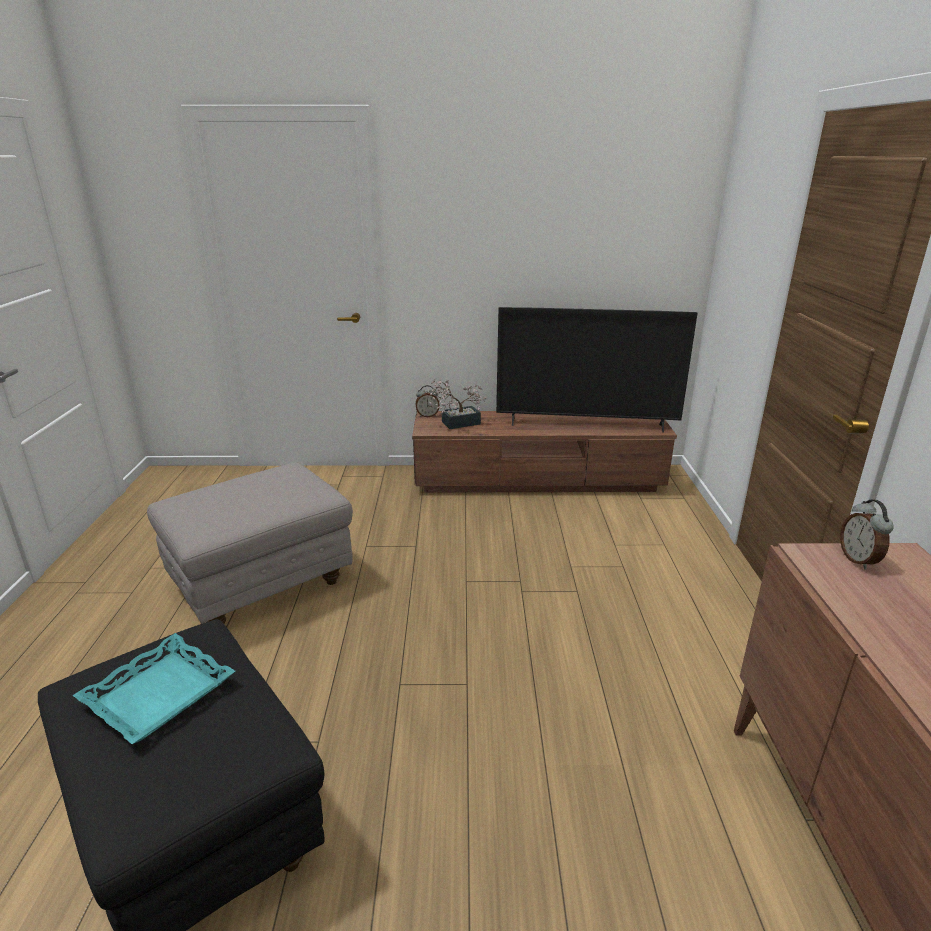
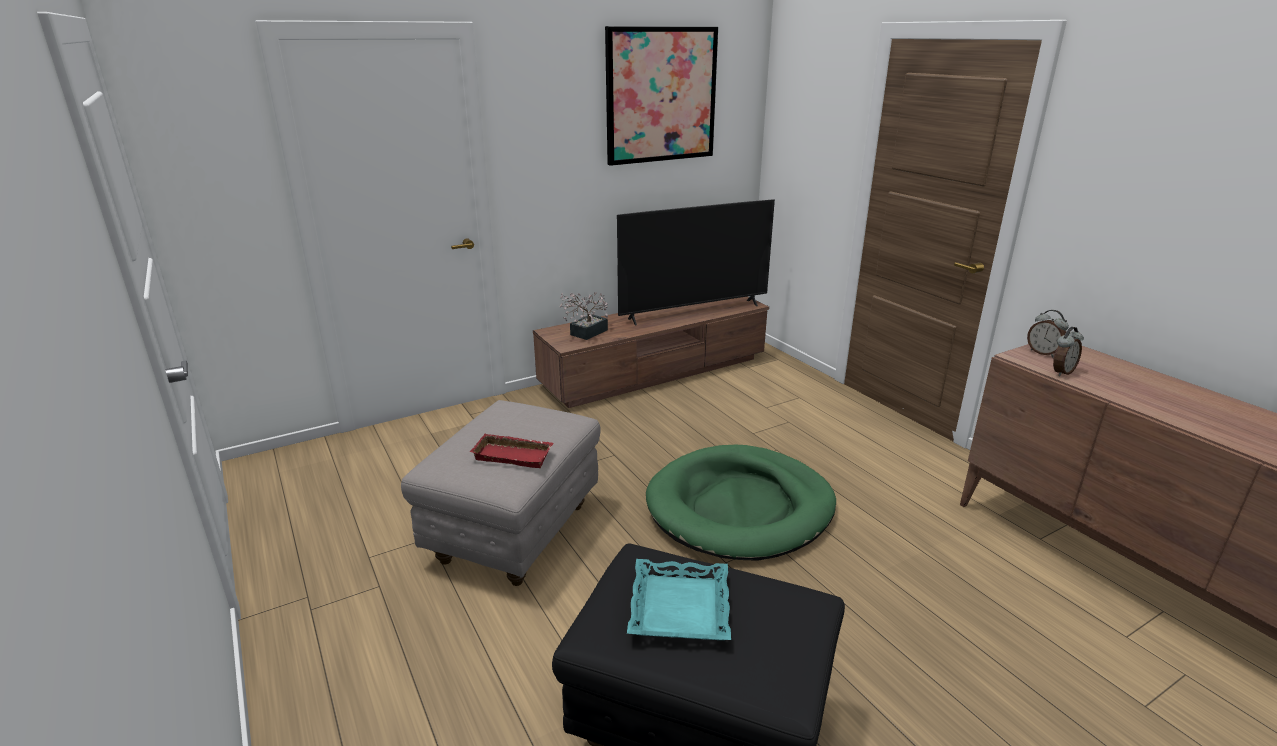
camera: 30 degrees left, 0 degrees up
(235, 510) = (514, 455): none -> red tray
(427, 416) = (550, 332): alarm clock -> alarm clock (1061, 372)
(474, 636) = (740, 507): none -> green dog bed
(577, 185) = (661, 95): none -> picture

